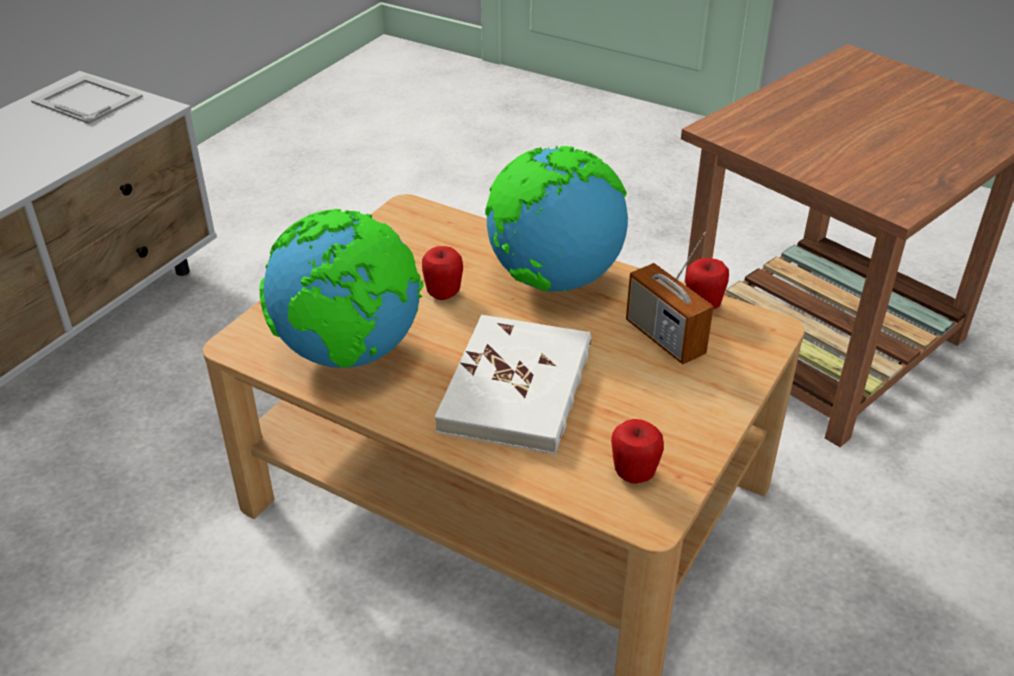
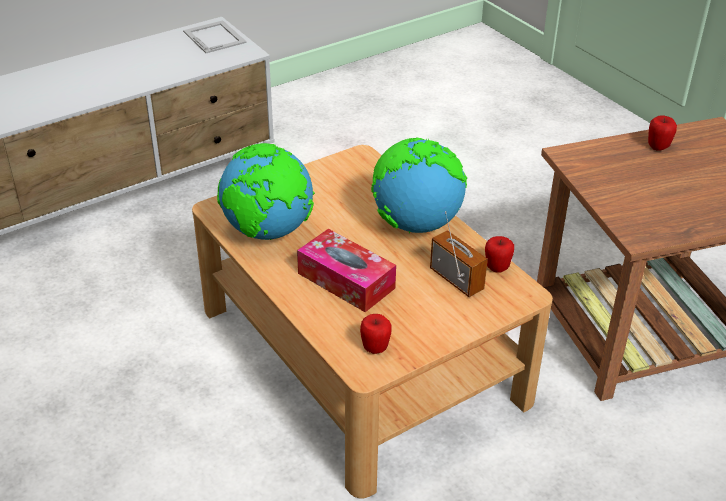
camera: 25 degrees right, 0 degrees up
(443, 294) = (344, 213): apple -> apple (658, 147)
(517, 389) = (346, 281): white book -> tissue box
(664, 338) = (456, 279): radio -> radio turned 150 degrees clockwise

